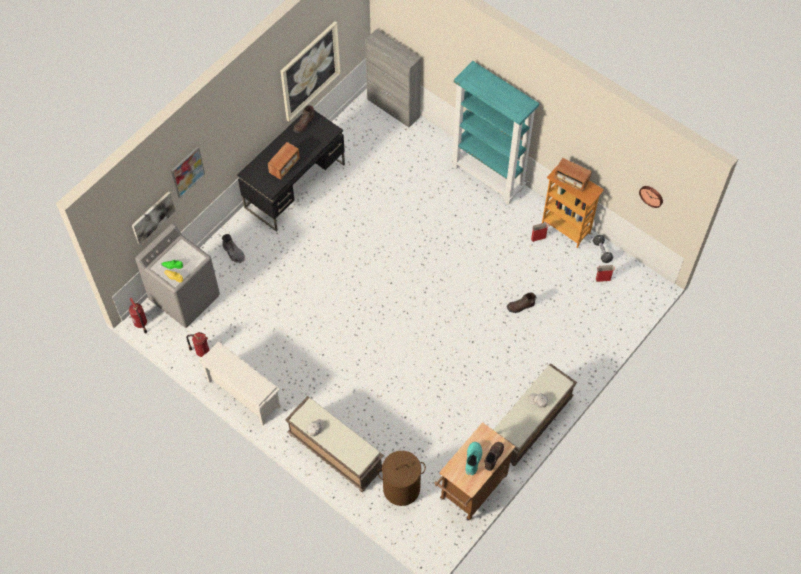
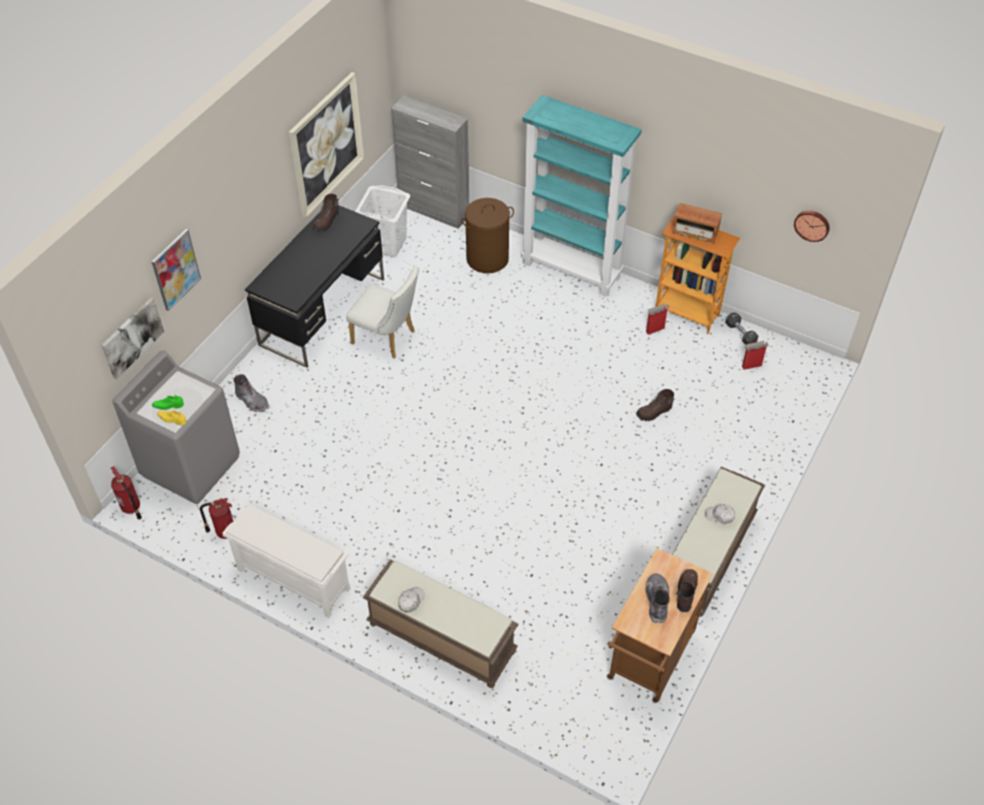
camera: 10 degrees left, 10 degrees down
(284, 166) = (308, 271): radio -> none
(339, 216) = (388, 338): none -> white chair
(352, 133) = (386, 244): none -> white laundry basket
(401, 488) = (548, 674): brown laundry basket -> brown laundry basket (487, 259)
(473, 459) = (657, 601): turquoise boot -> grey boot

